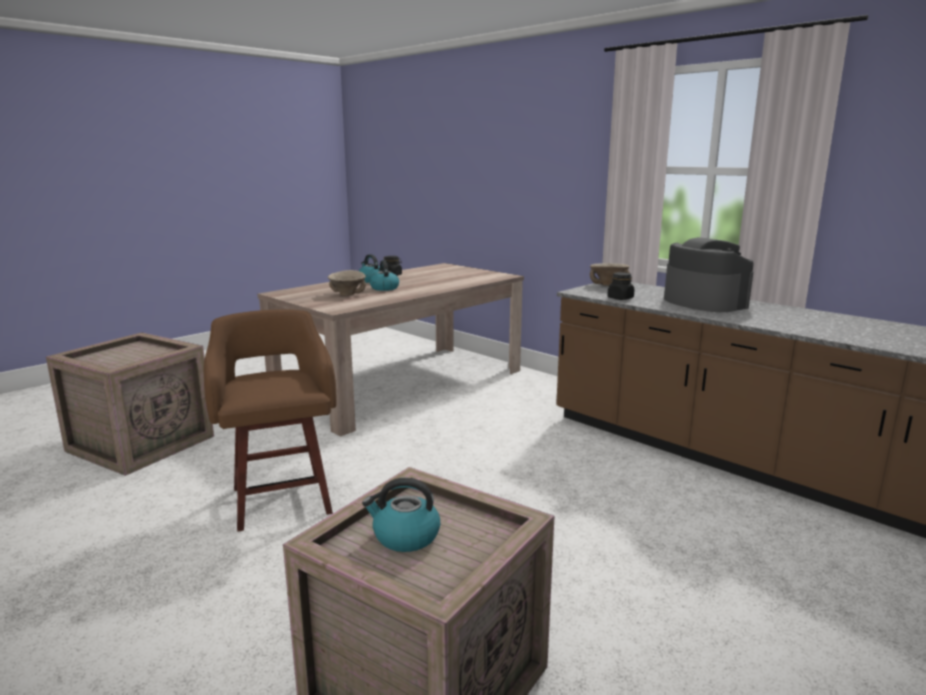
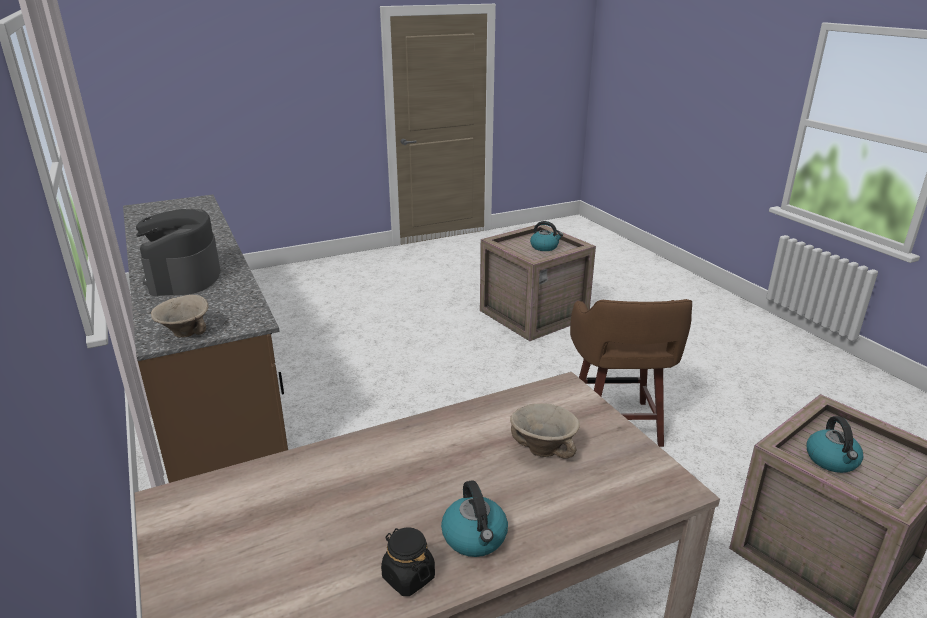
camera: 160 degrees left, 10 degrees up
(384, 288) = (466, 471): kettle -> kettle (832, 460)
(620, 298) = (241, 298): black jar -> none

